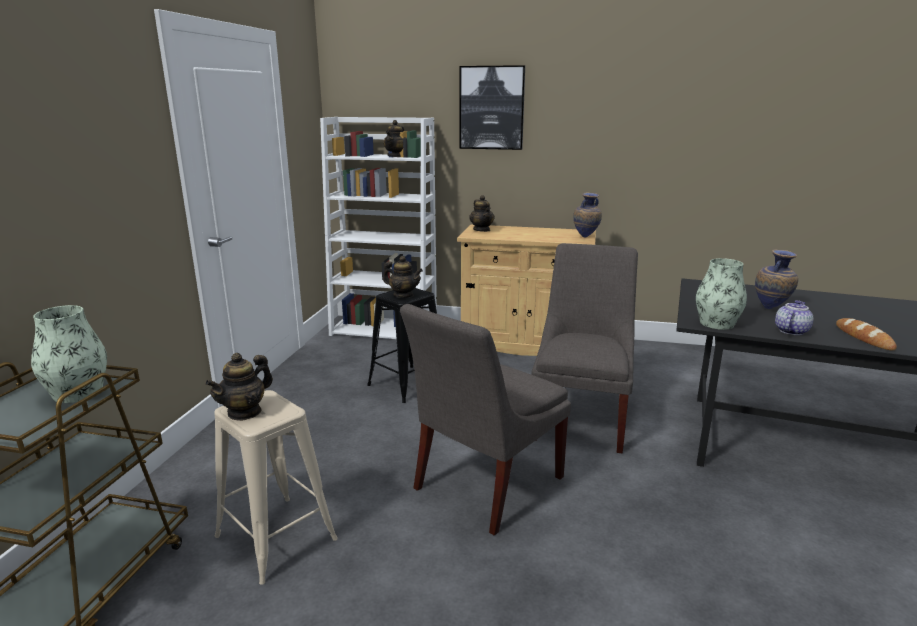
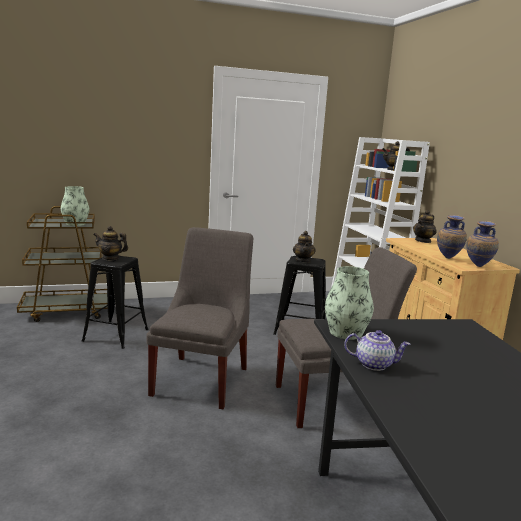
camera: 60 degrees right, 5 degrees down
(276, 537) = (116, 335): beige stool -> black stool
(484, 485) = (203, 378): grey chair -> grey chair turned 90 degrees clockwise
(491, 108) = (467, 135): picture -> none
(771, 309) = (435, 357): vase -> vase (447, 259)
(864, 337) = (412, 404): bread -> none

